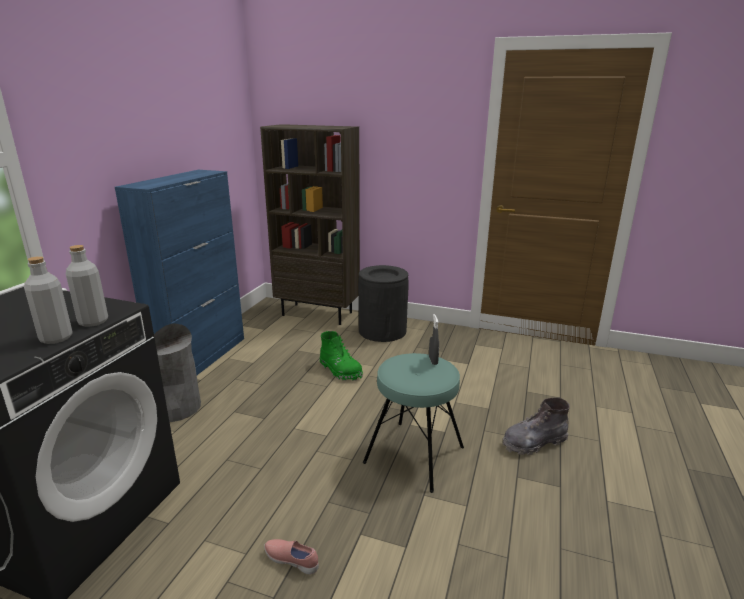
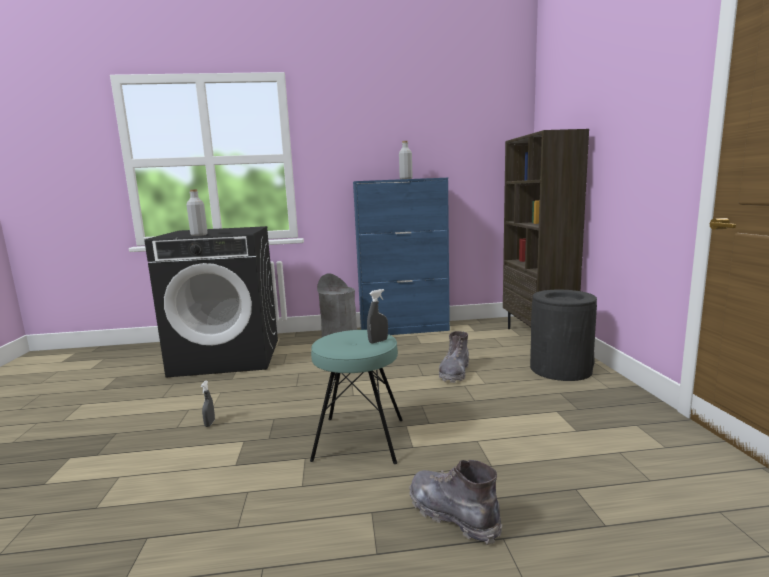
camera: 65 degrees right, 10 degrees down
(93, 321) = (222, 234): grey bottle -> grey bottle (406, 179)
(292, 560) = (209, 423): pink shoe -> grey spray bottle
(340, 371) = (454, 373): green boot -> grey boot

